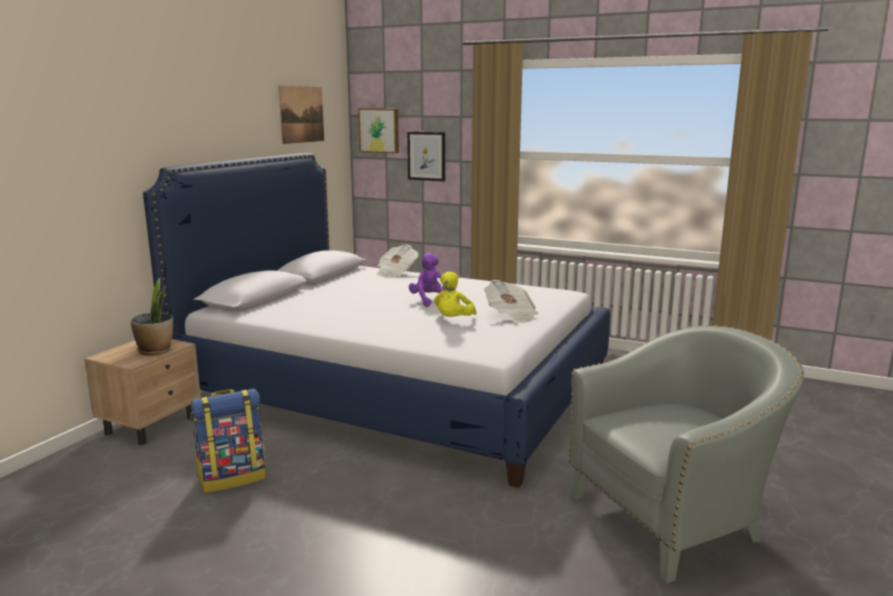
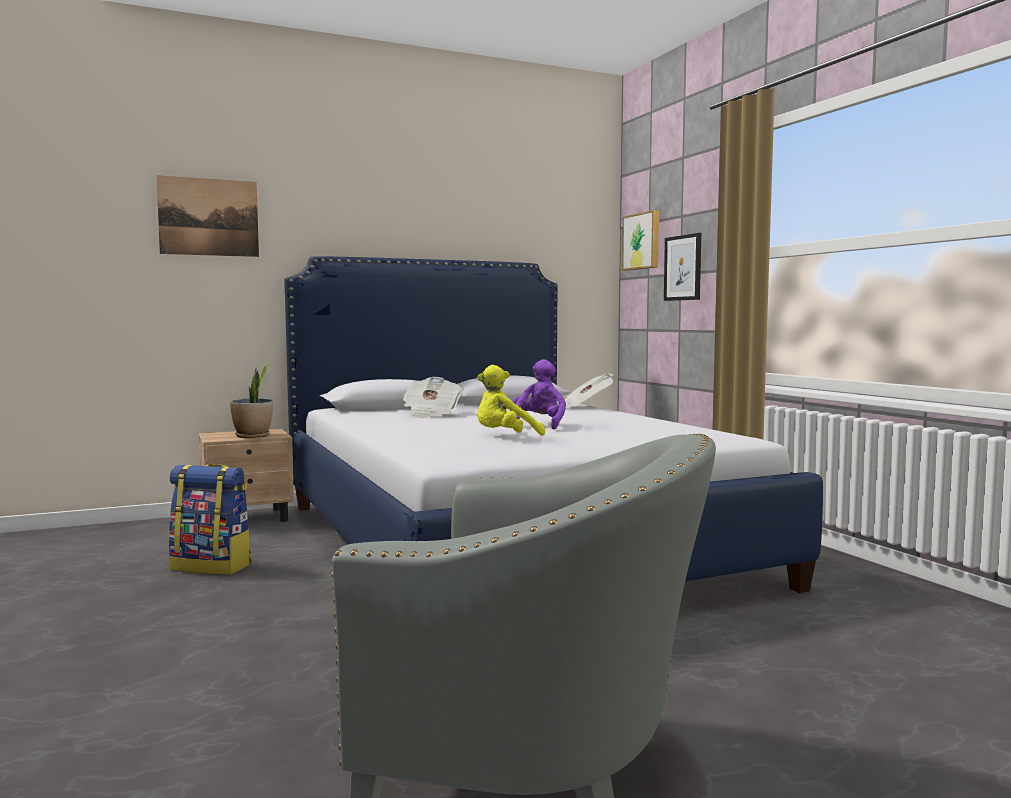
camera: 40 degrees right, 10 degrees down
(301, 114) = (533, 220): picture -> picture (209, 217)
(510, 315) = (586, 442): newspaper -> newspaper (431, 414)

